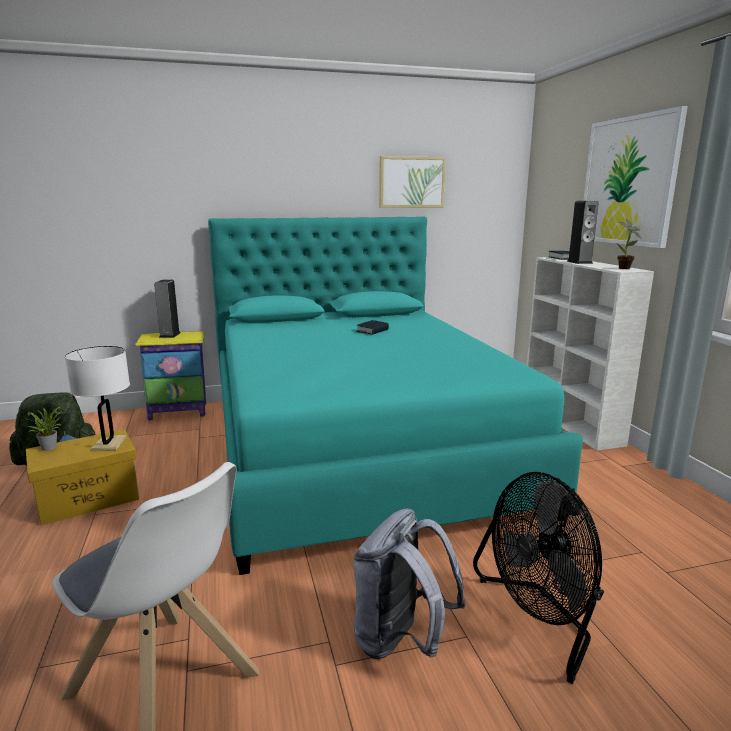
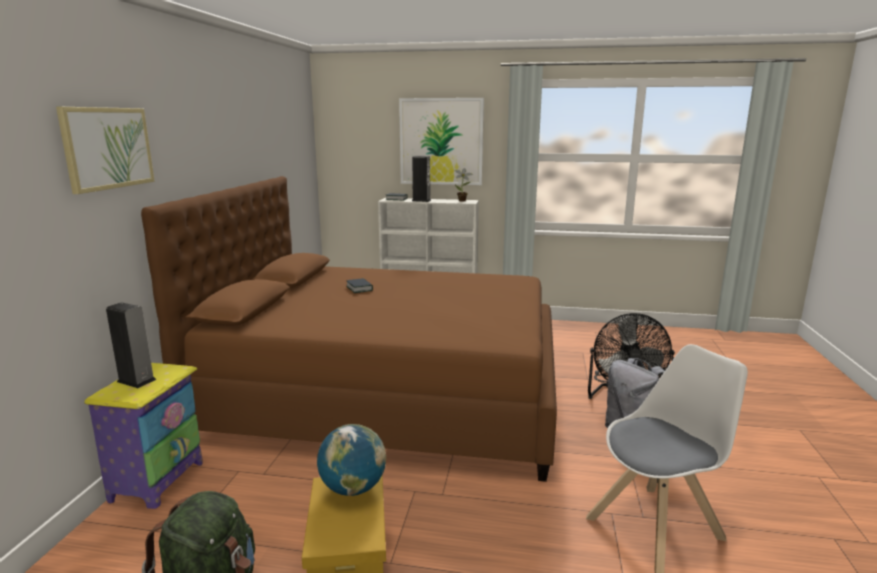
camera: 65 degrees left, 0 degrees up
(49, 447) = (317, 535): potted plant -> none
(109, 444) = (353, 488): white table lamp -> globe
(358, 447) = (388, 394): turquoise bed -> brown bed
(411, 182) = (266, 143): picture -> picture (107, 148)

